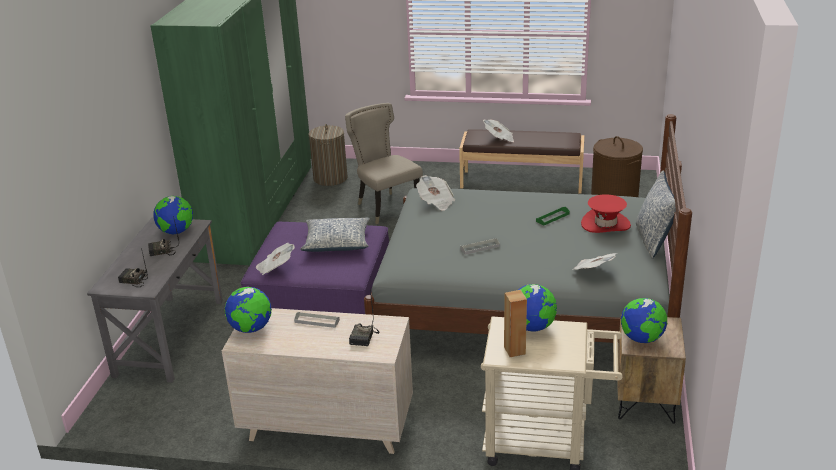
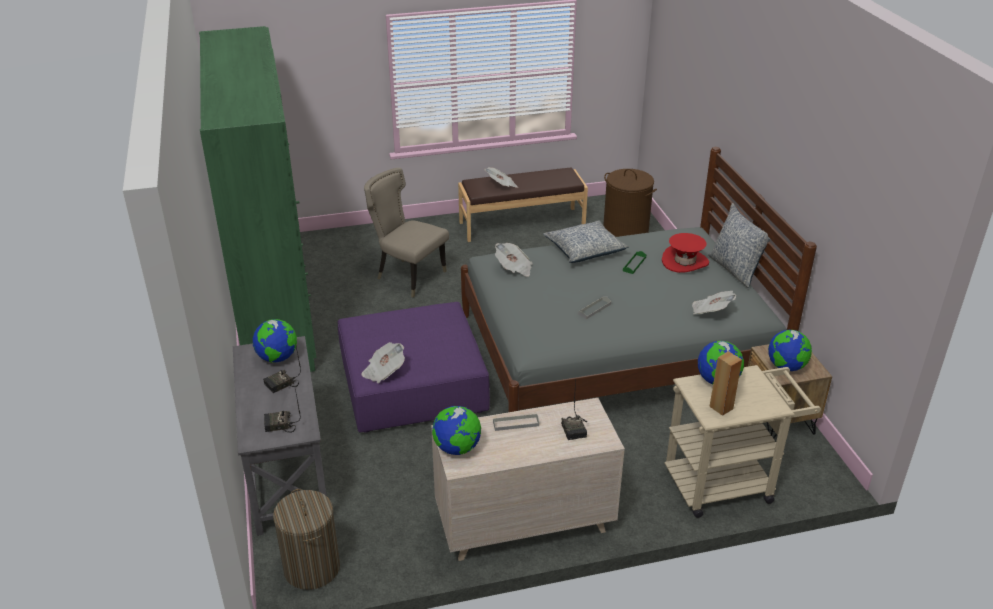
camera: 25 degrees left, 5 degrees up
(330, 178) = (326, 255): laundry basket -> laundry basket (312, 568)
(337, 243) = (424, 330): pillow -> pillow (585, 250)

